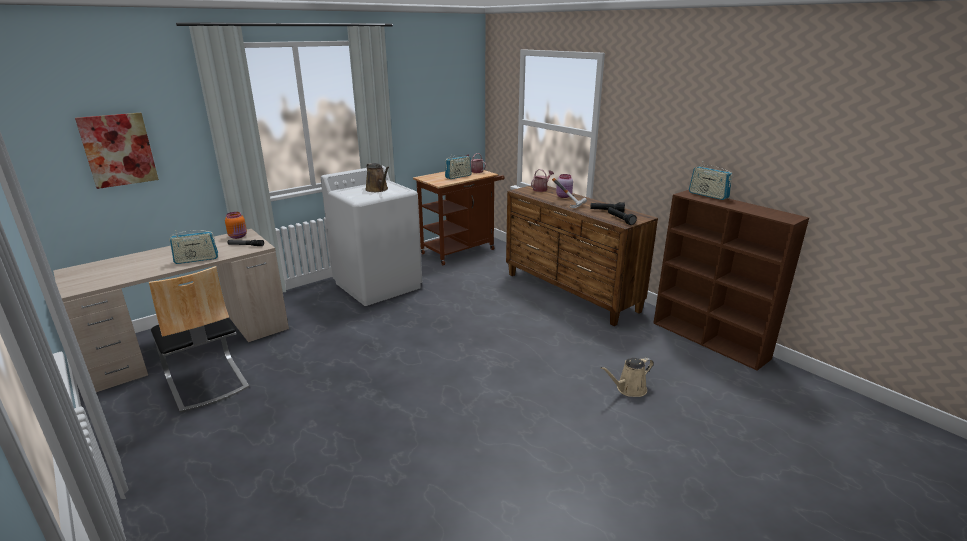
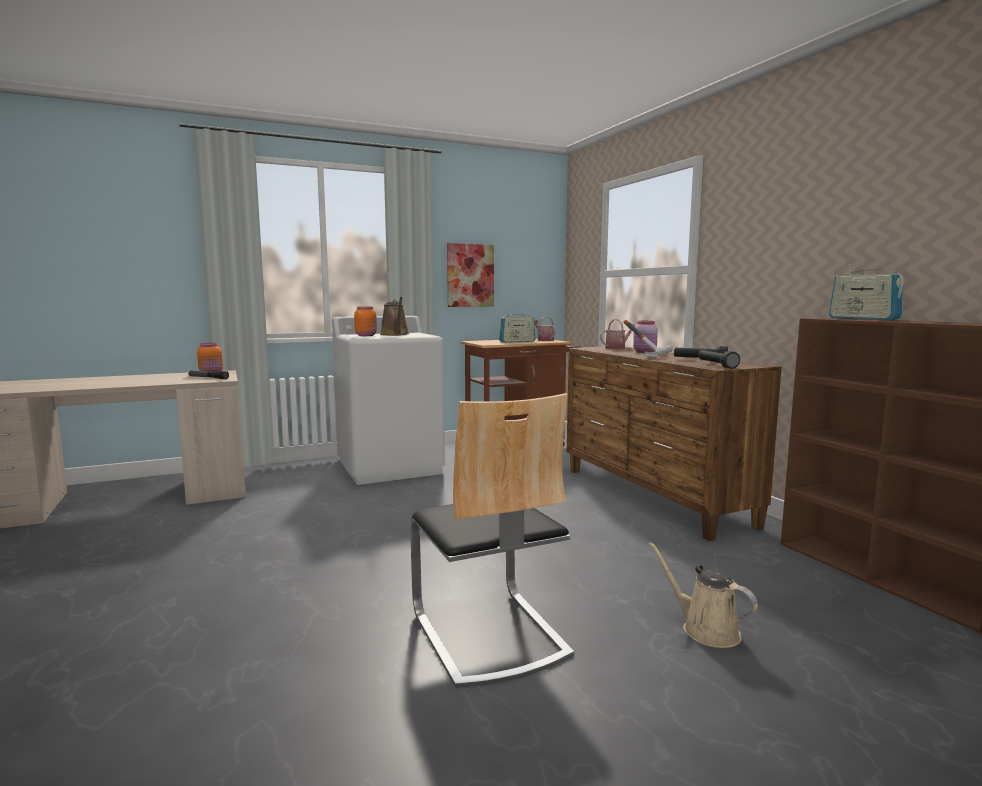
camera: 15 degrees right, 15 degrees down
(118, 150) = (96, 258): picture -> picture (470, 275)
(197, 259) = (137, 383): radio -> none
(206, 382) = (95, 538): chair -> chair (487, 633)
(358, 194) = (366, 335): none -> orange jar
(629, 389) = (705, 629): beige watering can -> beige watering can turned 60 degrees clockwise

